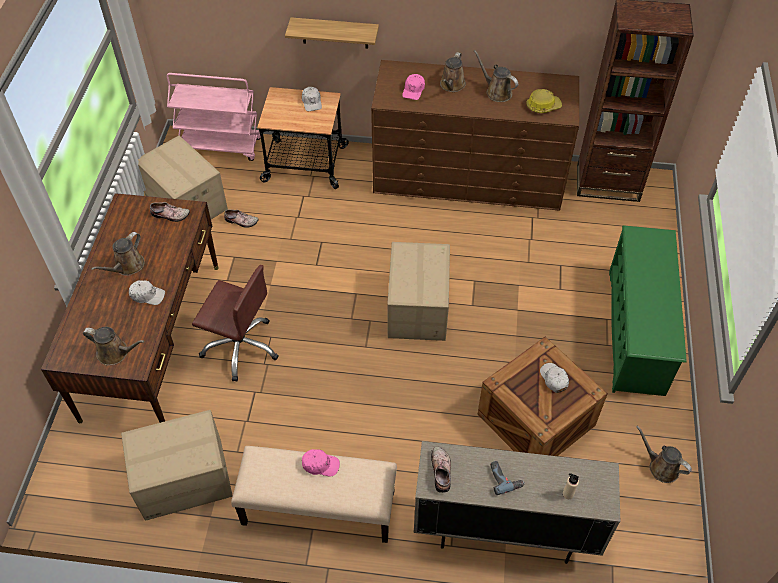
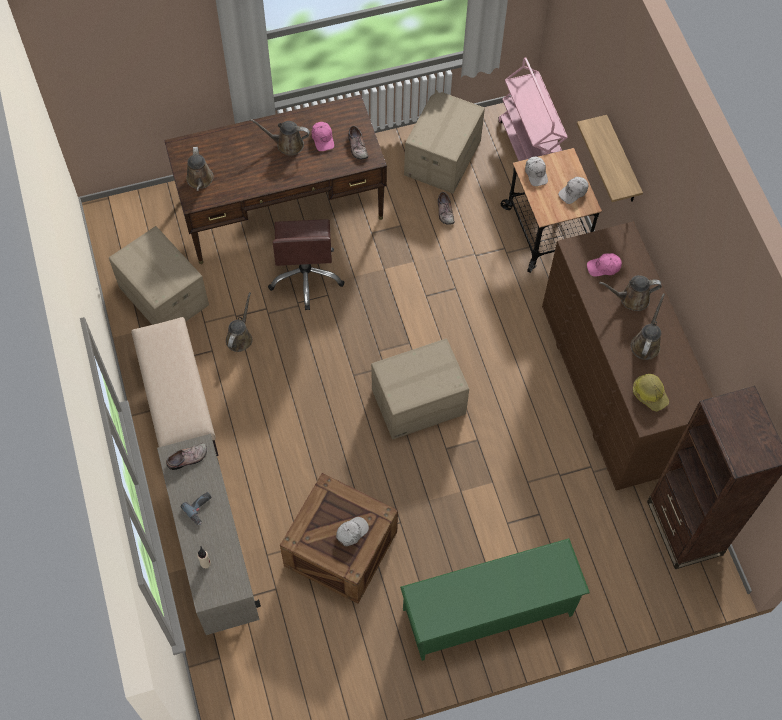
camera: 65 degrees right, 10 degrees up
(147, 295) = (265, 173): white cap -> white cap (536, 173)
(320, 464) = (184, 377): pink cap -> pink cap (323, 139)
(661, 467) = (337, 676): brown watering can -> brown watering can (240, 337)

